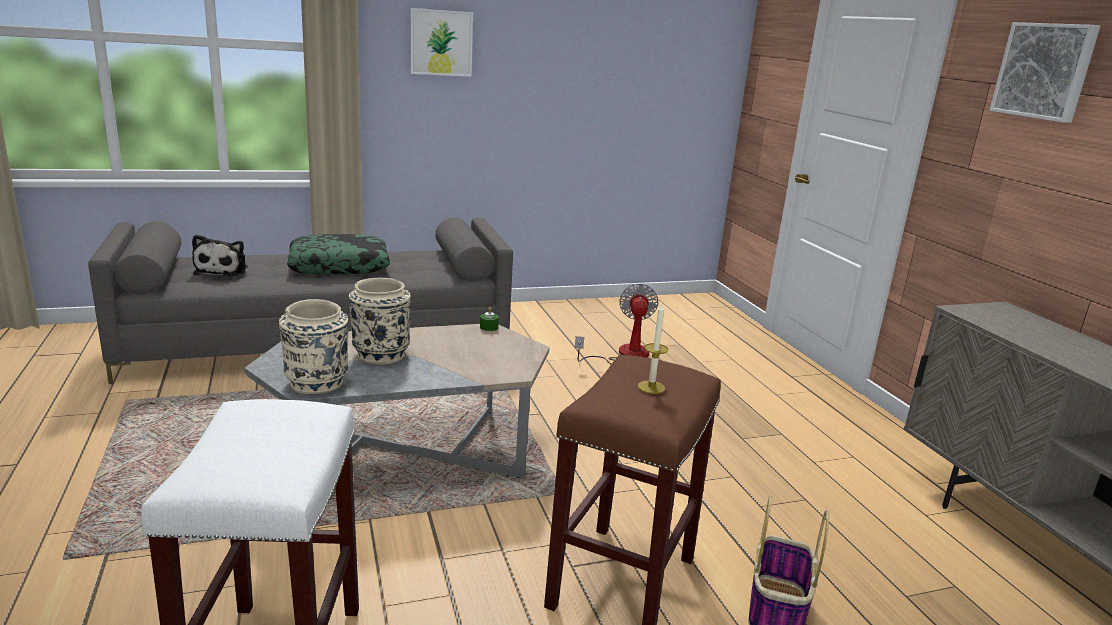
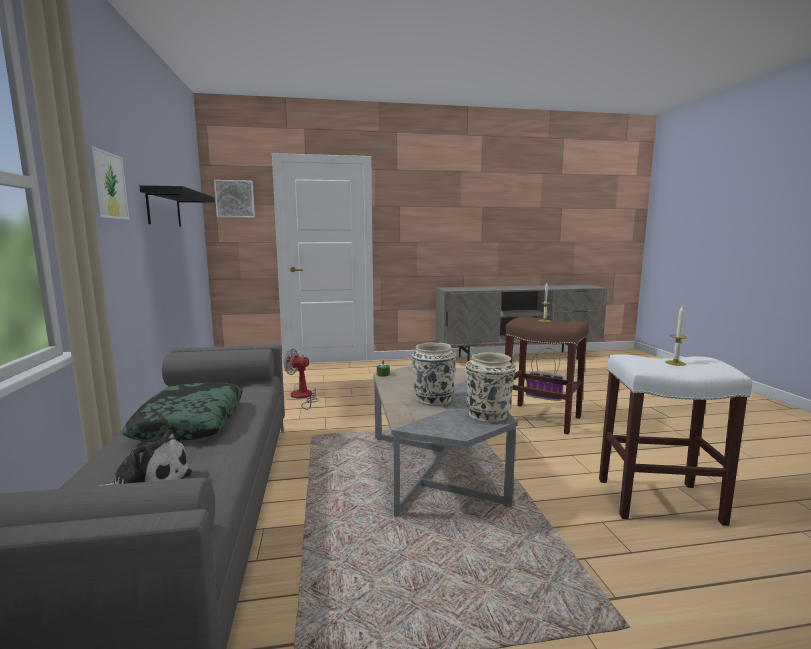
camera: 80 degrees left, 10 degrees down
(255, 444) = (675, 363): none -> candle
(582, 63) = (164, 208): none -> black shelf
(1045, 71) = (424, 199): picture -> picture (235, 199)

